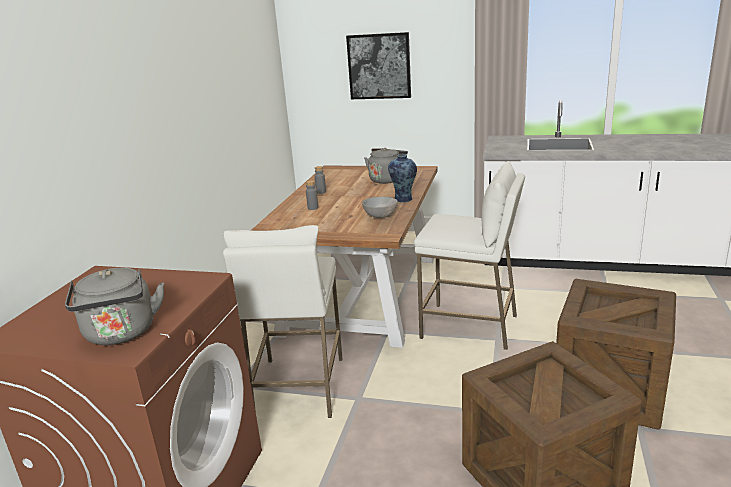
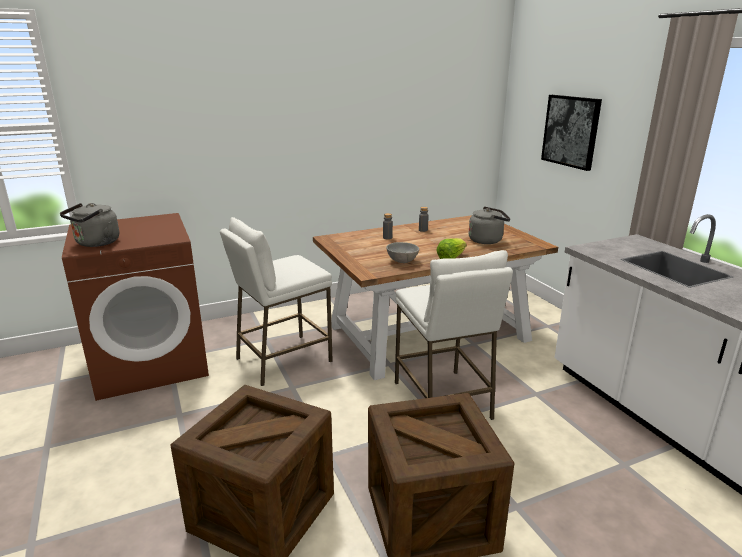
camera: 50 degrees right, 0 degrees up
(403, 199) = (451, 258): vase -> lettuce

